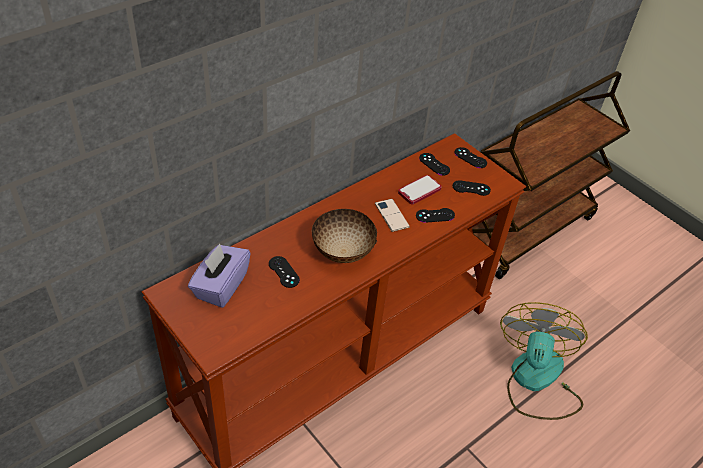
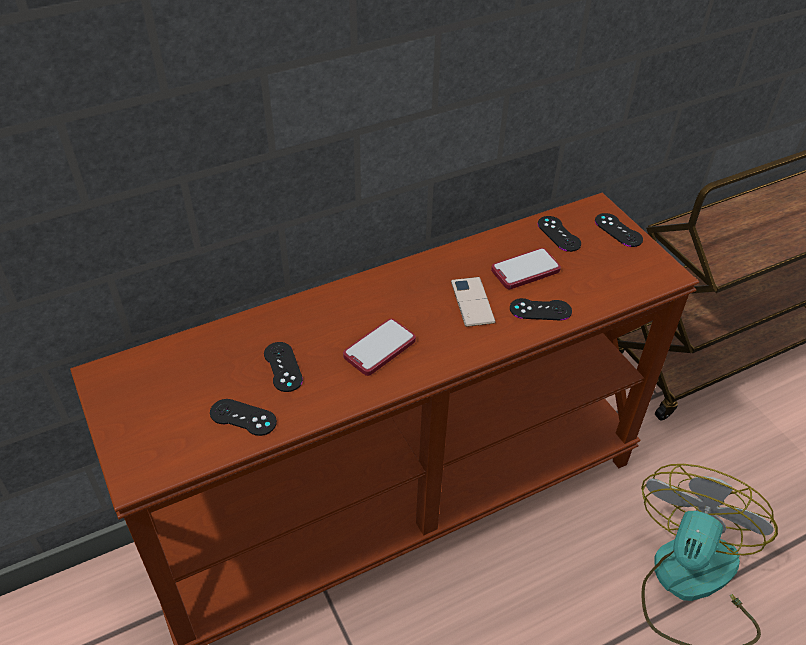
camera: 15 degrees right, 0 degrees up
(220, 286) = (183, 376): purple tissue box -> none
(342, 252) = (379, 348): bowl -> phone
(471, 188) = (608, 275): black game controller -> black game controller (243, 417)

